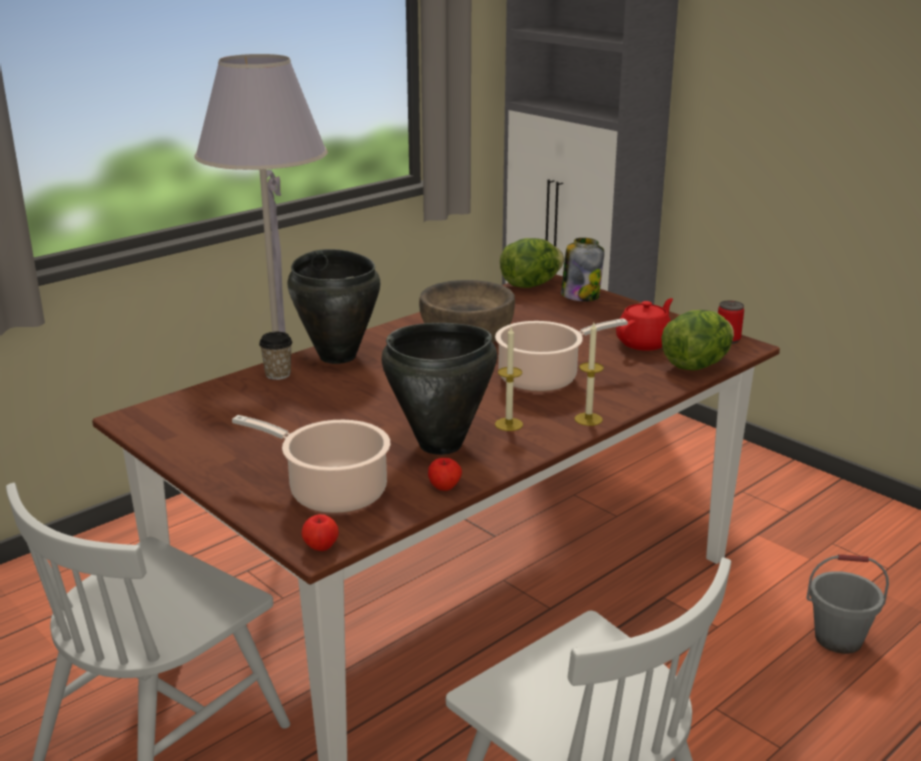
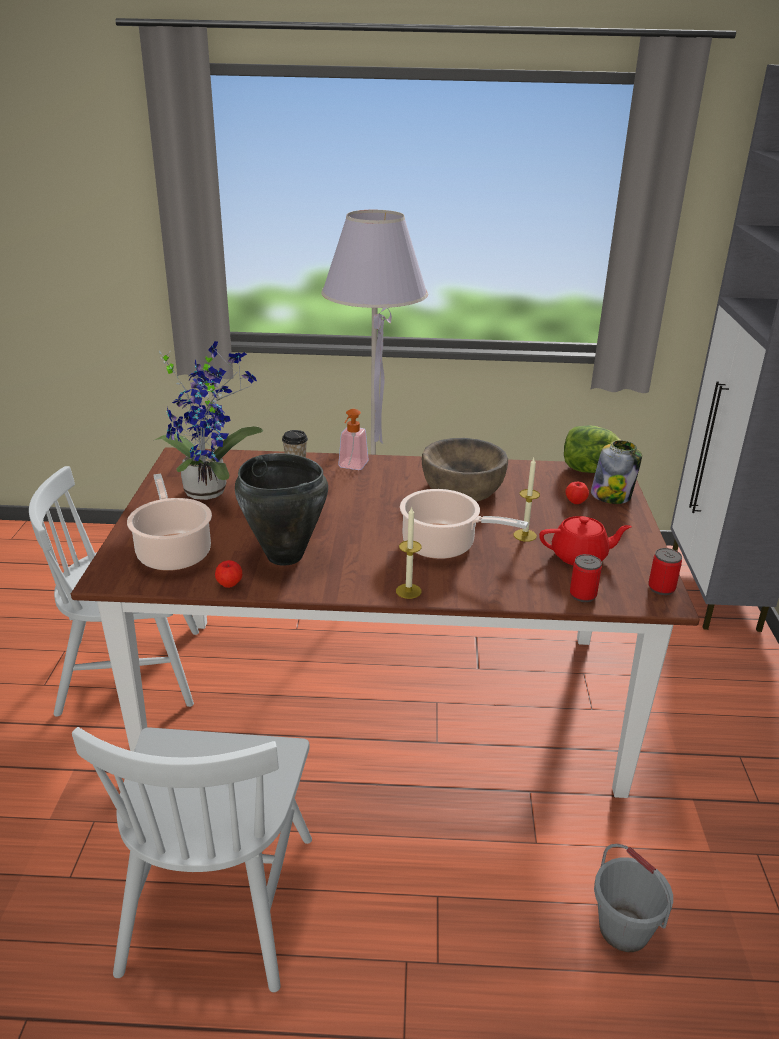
camera: 45 degrees right, 5 degrees up
(241, 430) = (209, 489): none -> potted plant
(320, 547) = (105, 580): apple -> apple (575, 502)
(338, 356) = (351, 467): black cooking pot -> soap dispenser
(508, 424) = (351, 565): candle -> candle (525, 535)
(696, 365) = (582, 595): lettuce -> can

